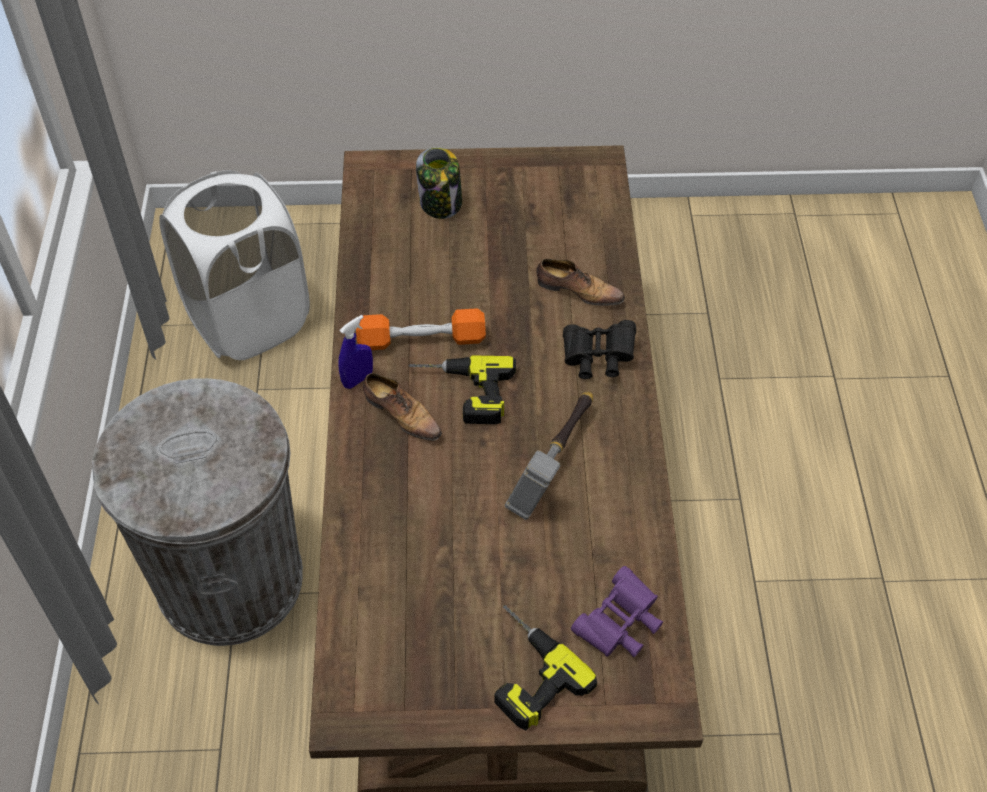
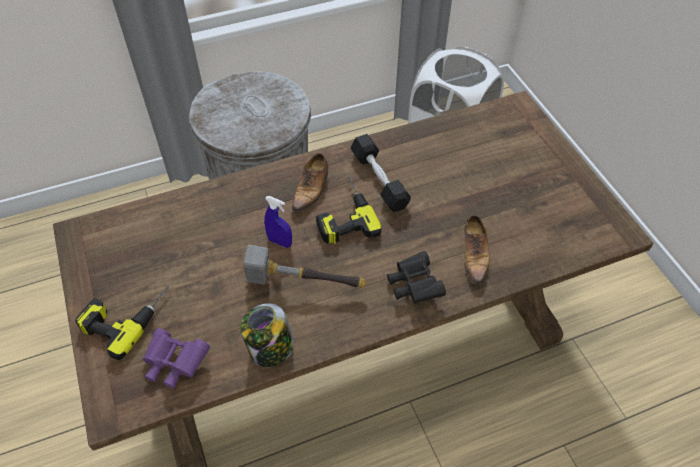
camera: 70 degrees right, 0 degrees up
(358, 379) = (330, 159): blue spray bottle -> blue spray bottle (280, 242)
(421, 340) = (379, 180): orange dumbbell -> black dumbbell
(441, 203) = (510, 152): jar -> jar (271, 349)

